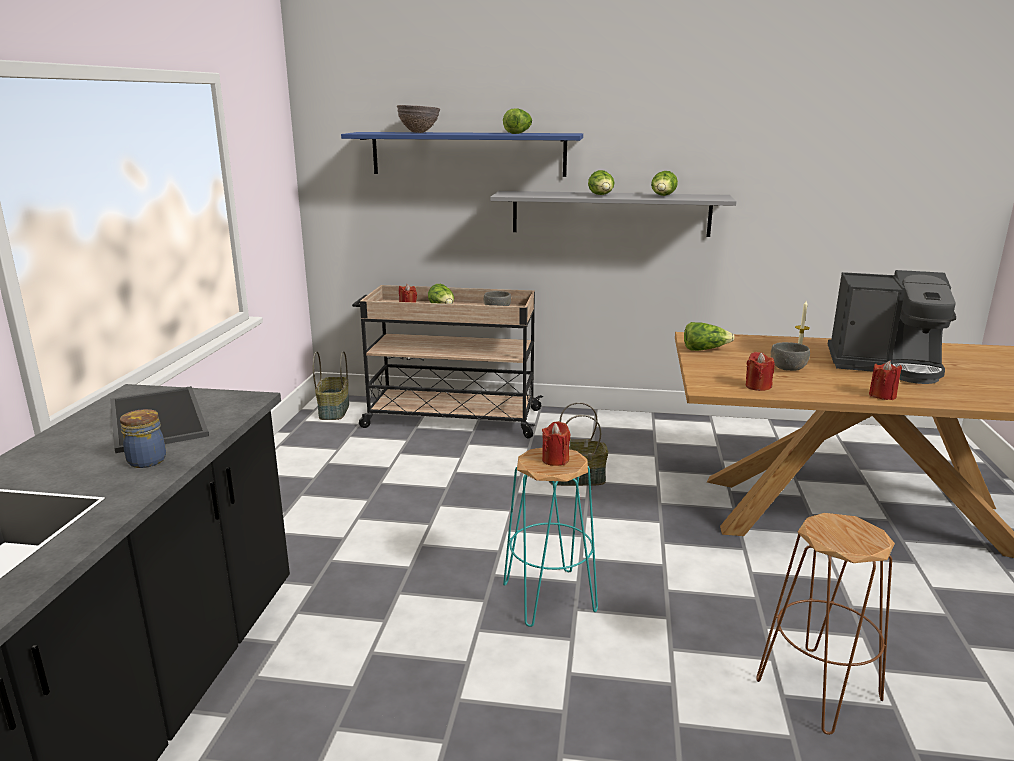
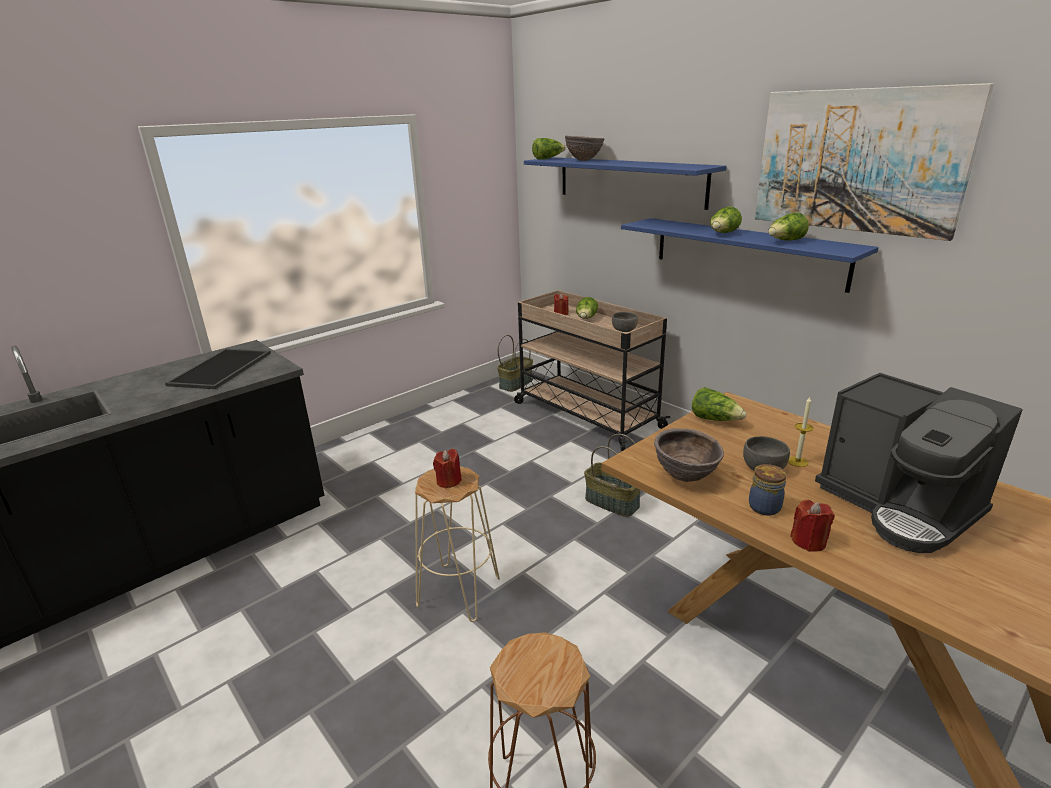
camera: 40 degrees right, 5 degrees up
(147, 460) = (166, 395): jar -> jar (764, 506)
(518, 133) = (658, 164): lettuce -> lettuce (548, 159)
(550, 597) = (459, 592): turquoise stool -> beige stool
(610, 213) = (746, 252): grey shelf -> blue shelf
(705, 125) = (857, 161): none -> picture
(757, 386) = (685, 477): red candle -> brown bowl

